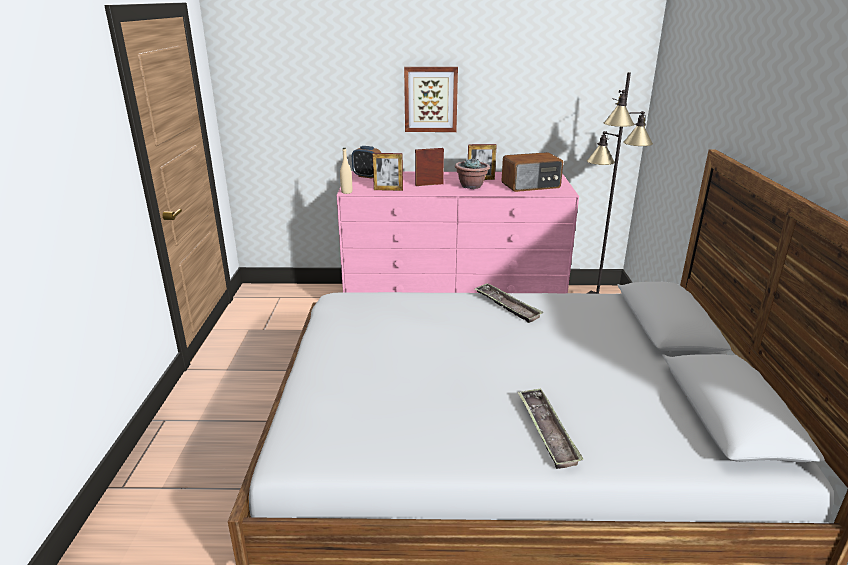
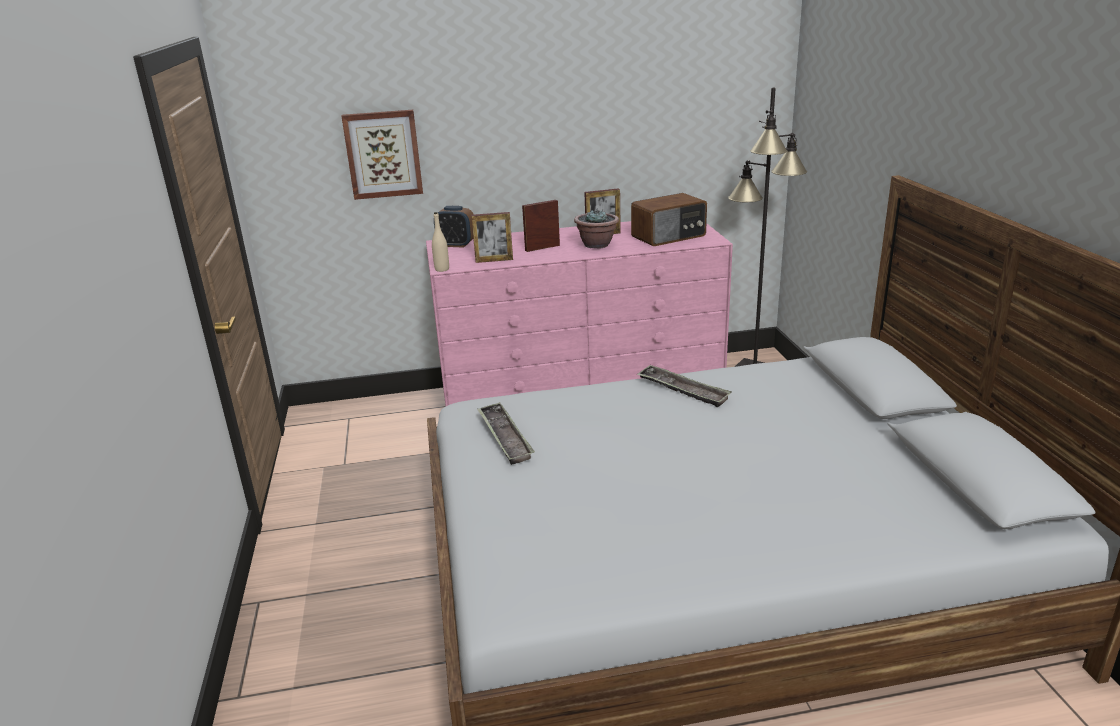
camera: 10 degrees left, 0 degrees up
(430, 99) = (527, 138): picture -> picture (383, 154)
(547, 431) = (792, 529): tray -> tray (505, 437)

